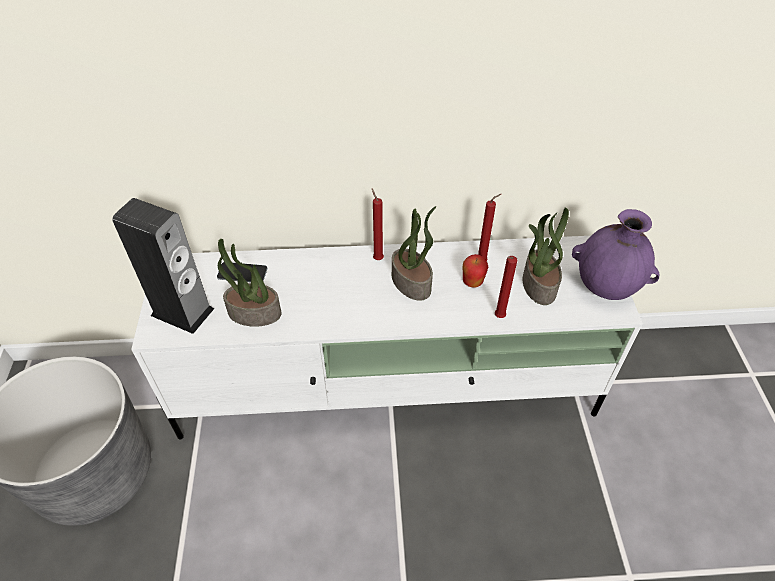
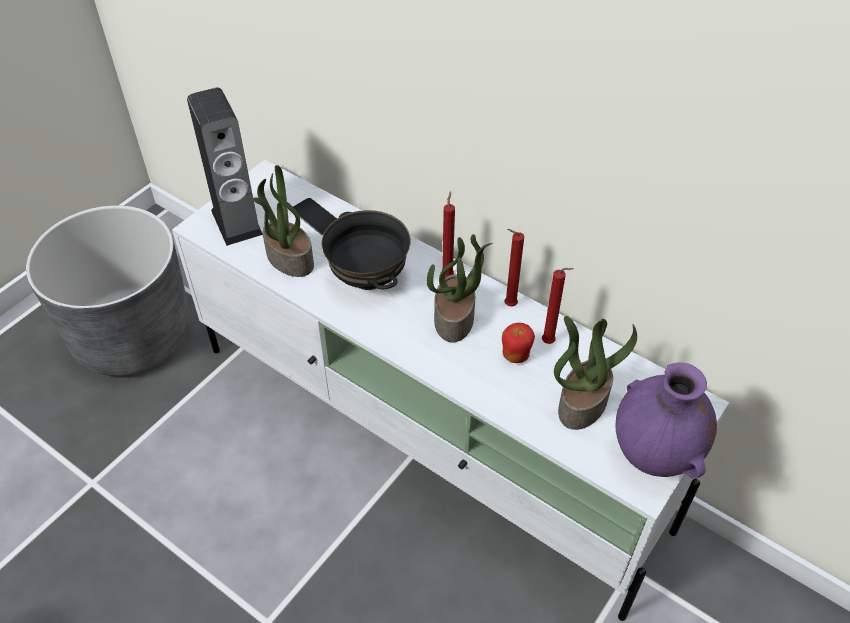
camera: 40 degrees right, 0 degrees up
(327, 291) = (369, 278): none -> black bowl
(498, 317) = (502, 406): red candle -> red candle (508, 305)

